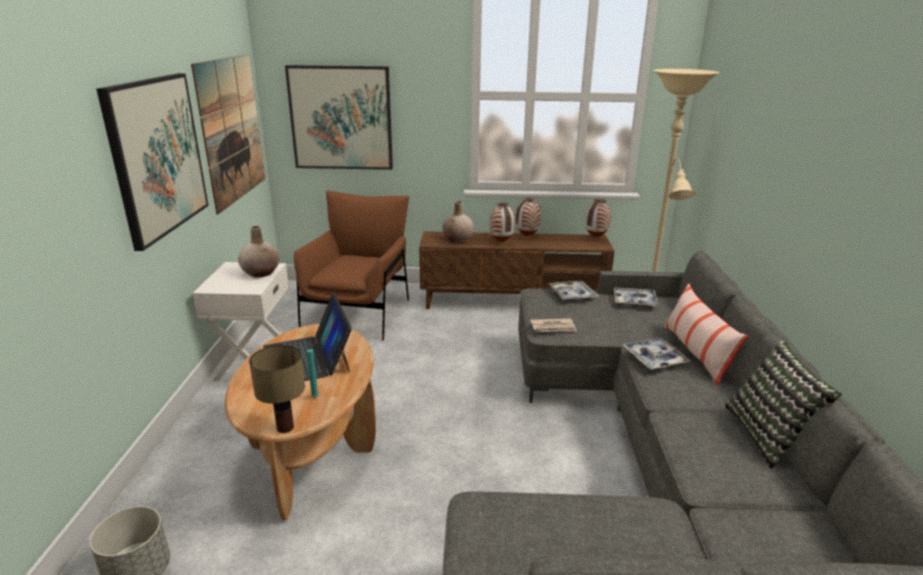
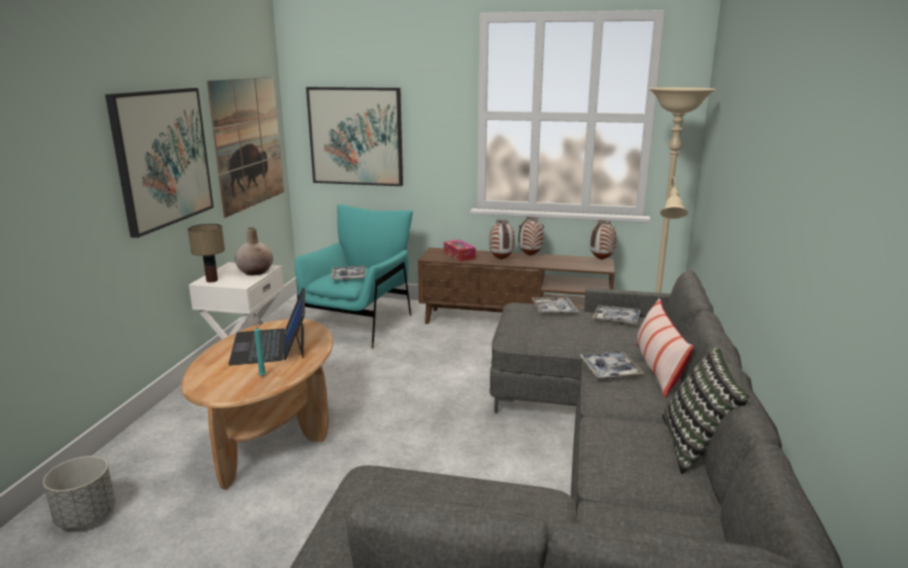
camera: 10 degrees right, 5 degrees down
(286, 428) = (225, 397): table lamp -> table lamp (212, 280)
(352, 269) = (348, 277): none -> tray
(358, 313) = (358, 323): brown armchair -> turquoise armchair
(458, 239) = (459, 255): beige vase -> tissue box
(553, 327) = (519, 337): newspaper -> none

